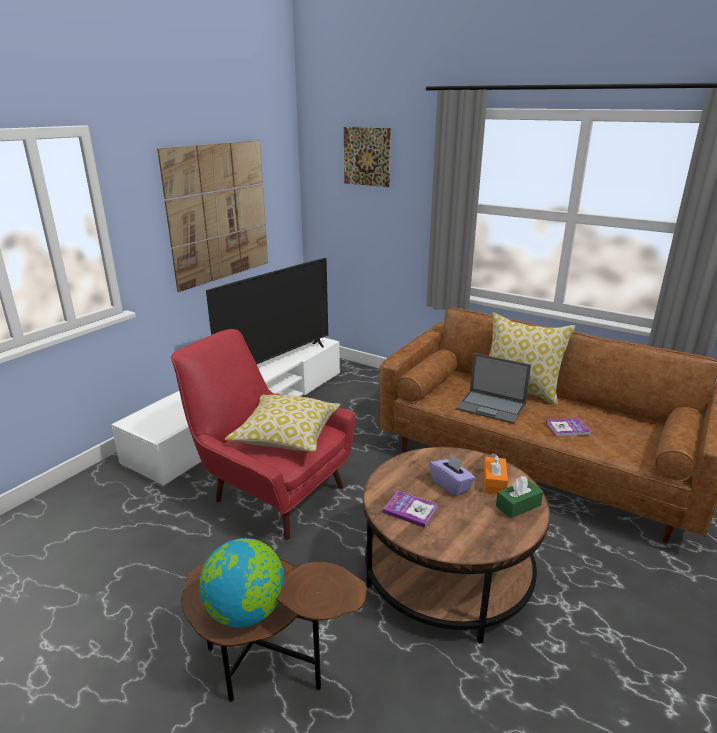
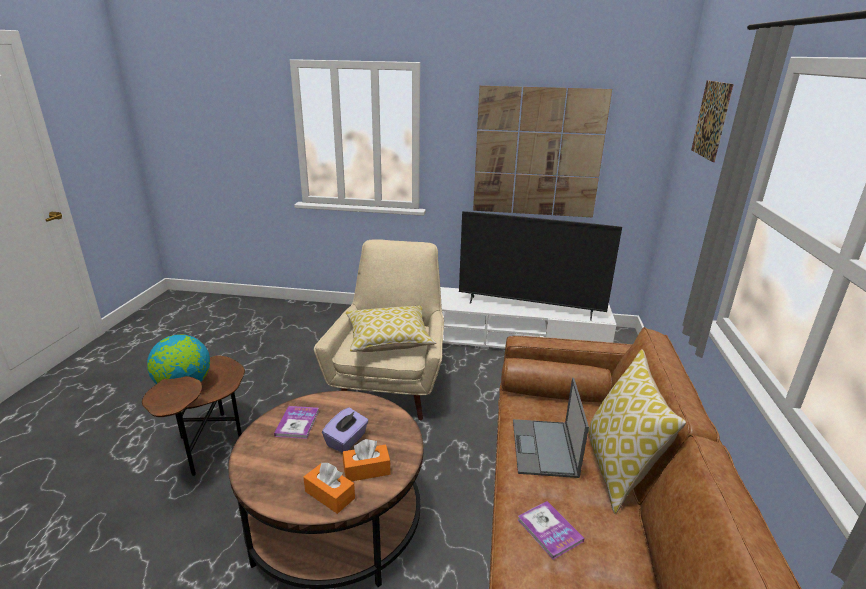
camera: 65 degrees right, 0 degrees up
(269, 491) = (391, 383): red armchair -> beige armchair
(518, 506) = (330, 495): green tissue box -> orange tissue box

